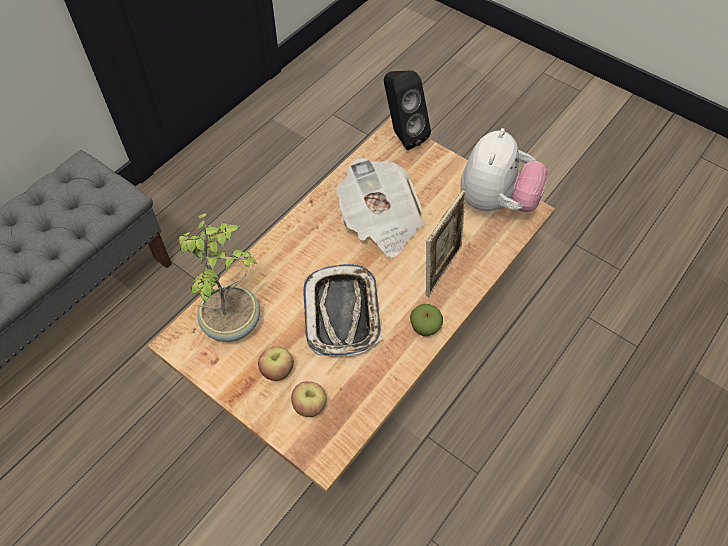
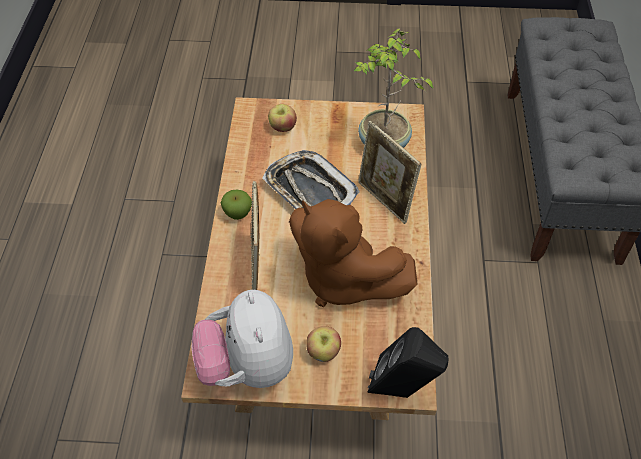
camera: 145 degrees right, 5 degrees down
(277, 370) = (323, 134): apple -> apple (323, 352)
(289, 265) = (384, 201): none -> picture frame
(380, 222) = (343, 279): newspaper -> brown plush toy

